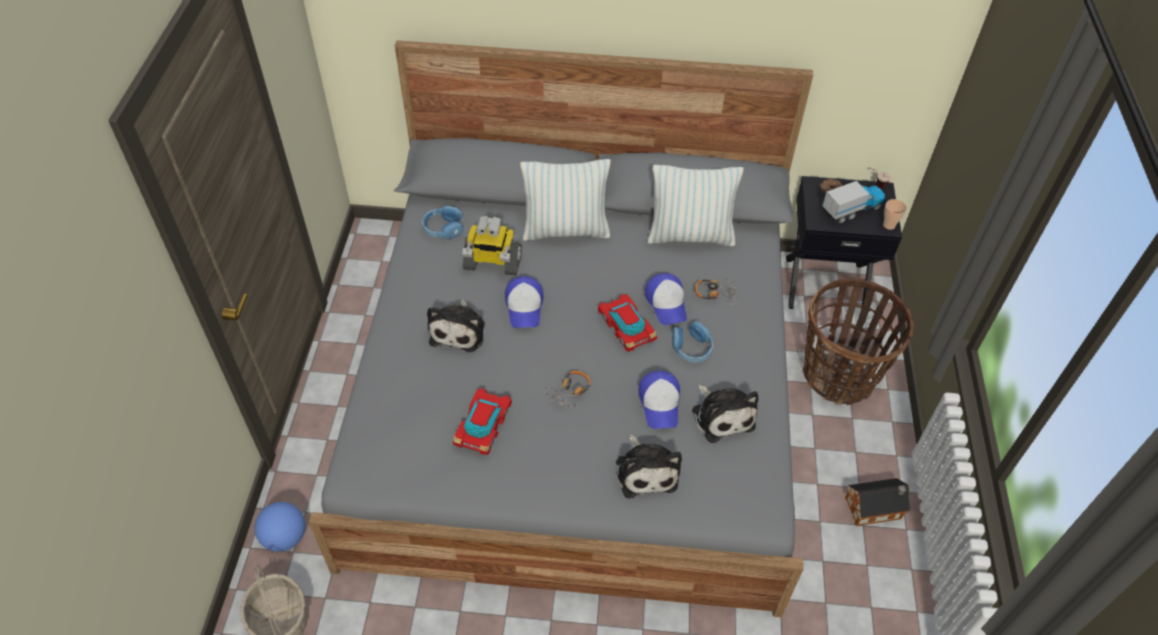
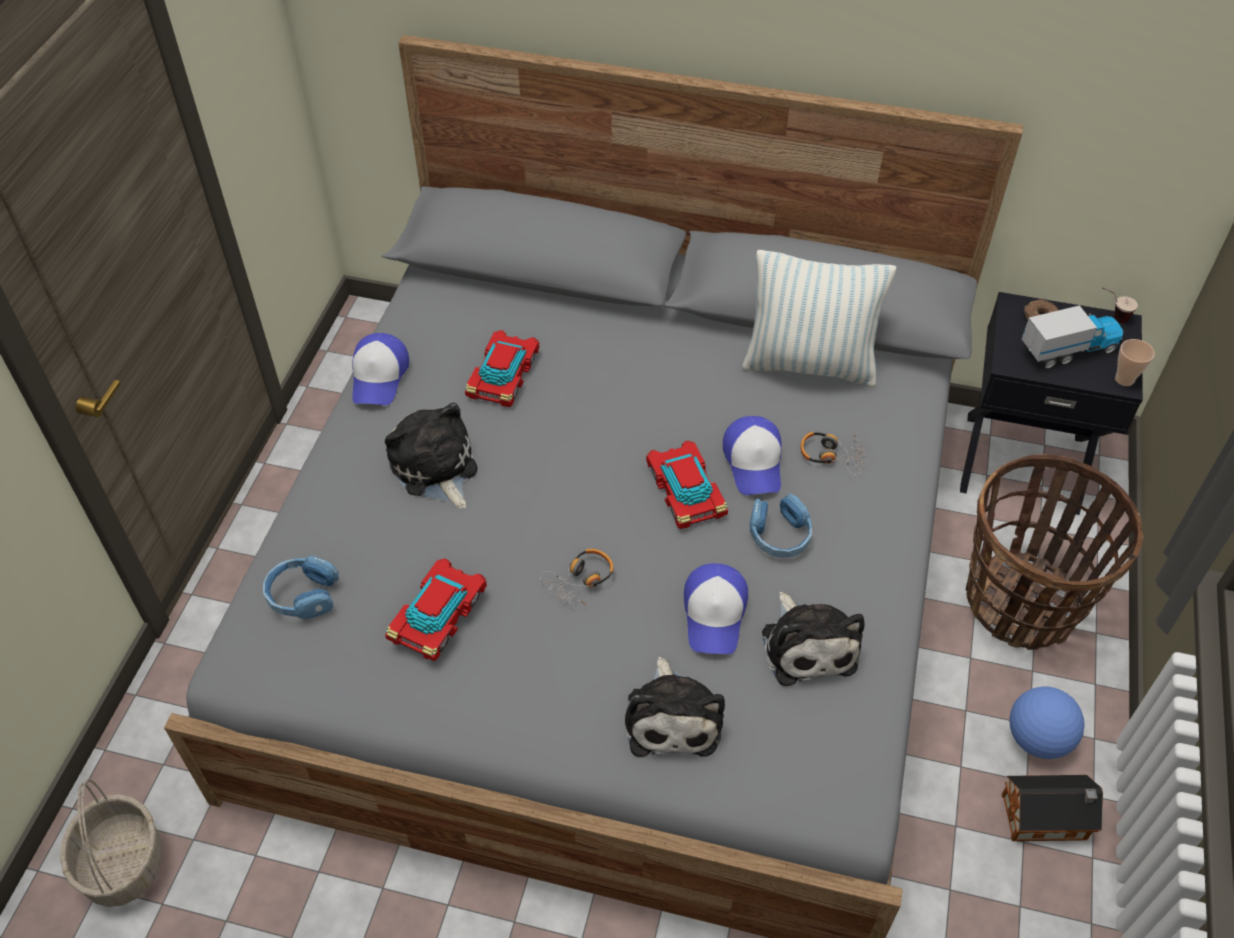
camera: 10 degrees right, 0 degrees up
(285, 537) = (156, 742): football -> football (1037, 739)
(443, 228) = (444, 318): blue headphones -> blue headphones (302, 595)
(459, 330) = (435, 469): plush toy -> plush toy turned 135 degrees clockwise
(492, 263) = (504, 375): toy robot -> toy car
(524, 307) = (538, 444): cap -> cap (379, 377)
(566, 230) = (623, 338): pillow -> none

